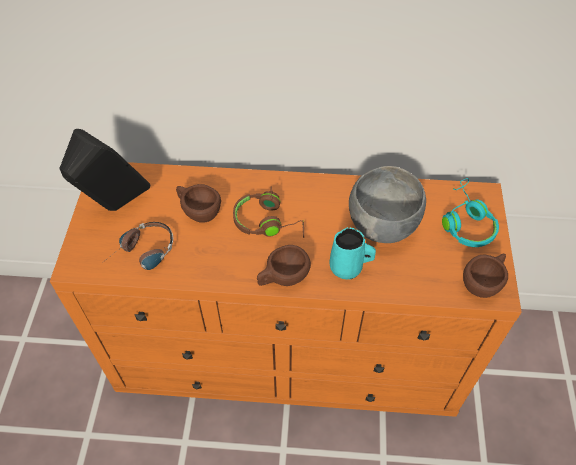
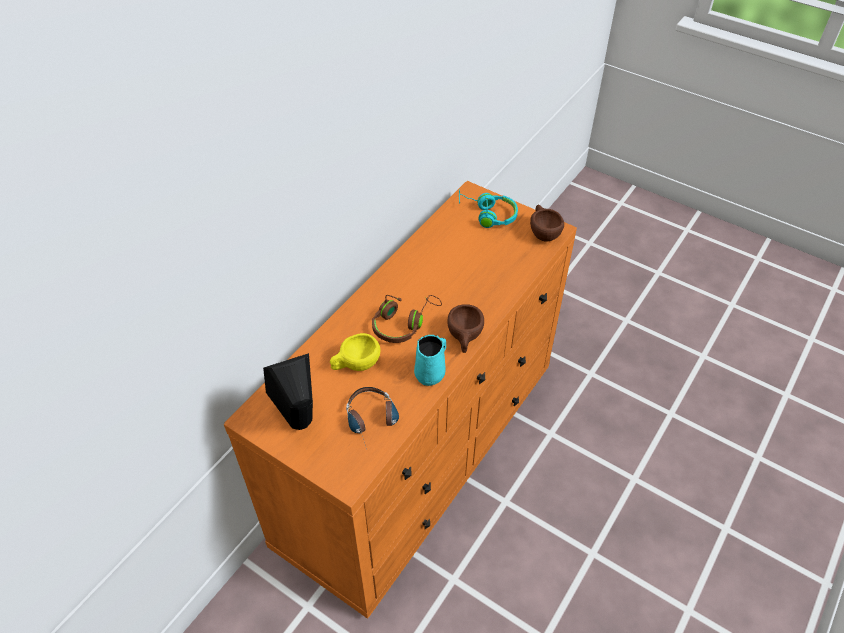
camera: 60 degrees left, 5 degrees down
(198, 211) = (355, 365): brown cup -> yellow cup
(348, 268) = (482, 296): turquoise mug -> turquoise mug (431, 373)
(381, 226) = (457, 259): grey bowl -> none

